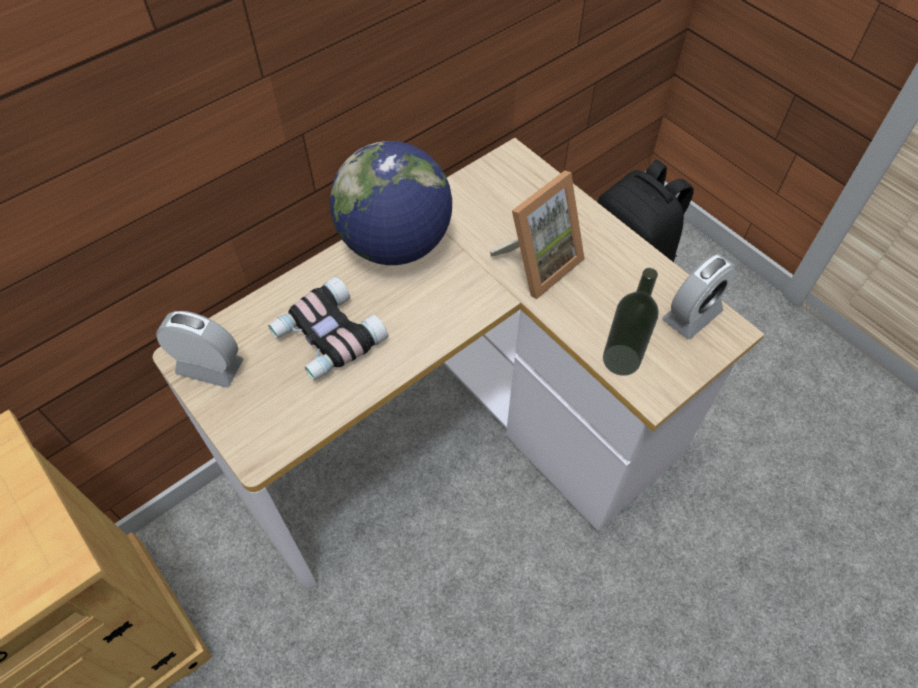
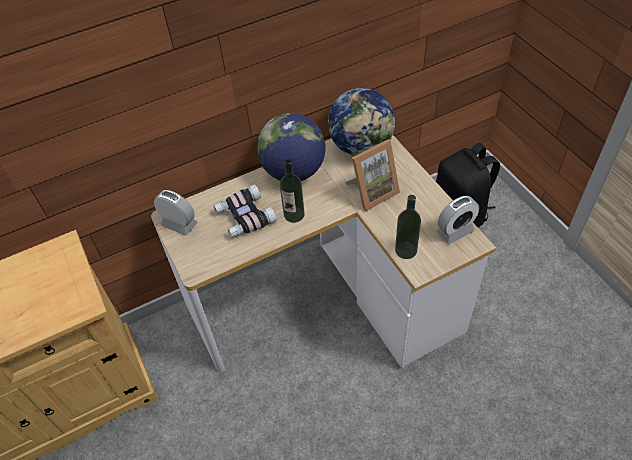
camera: 15 degrees right, 5 degrees down
(414, 321) = (294, 215): none -> bottle
(499, 187) = (361, 146): none -> globe

